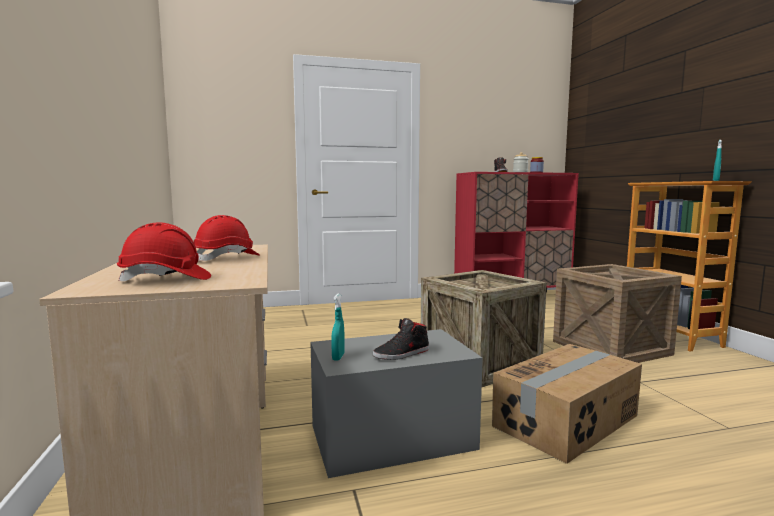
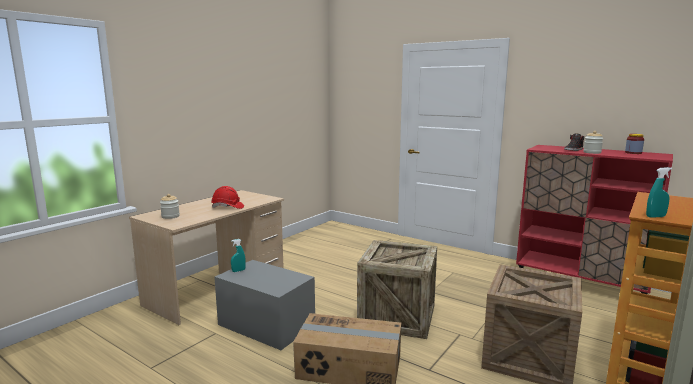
camera: 50 degrees right, 5 degrees up
(166, 279) = (170, 216): red hard hat -> jar
(402, 354) = (259, 280): black shoe -> none

